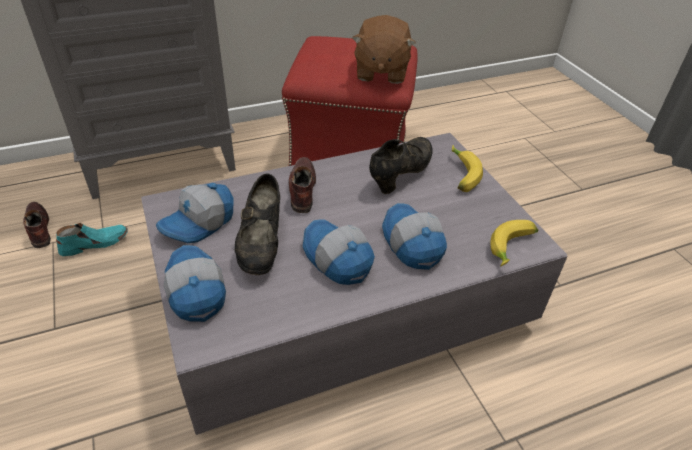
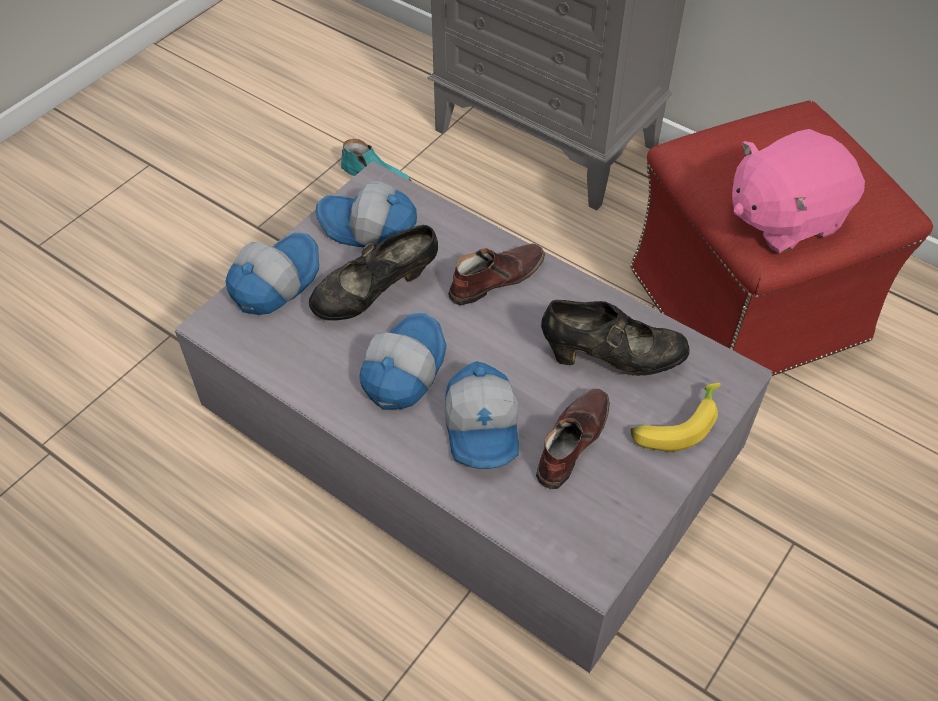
camera: 60 degrees right, 10 degrees up
(38, 229) = (361, 124): brown shoe -> brown shoe (571, 441)
(380, 72) = (783, 218): brown plush toy -> pink plush toy
(411, 243) = (484, 428): cap -> cap turned 135 degrees clockwise
(513, 249) = (561, 542): banana -> none

